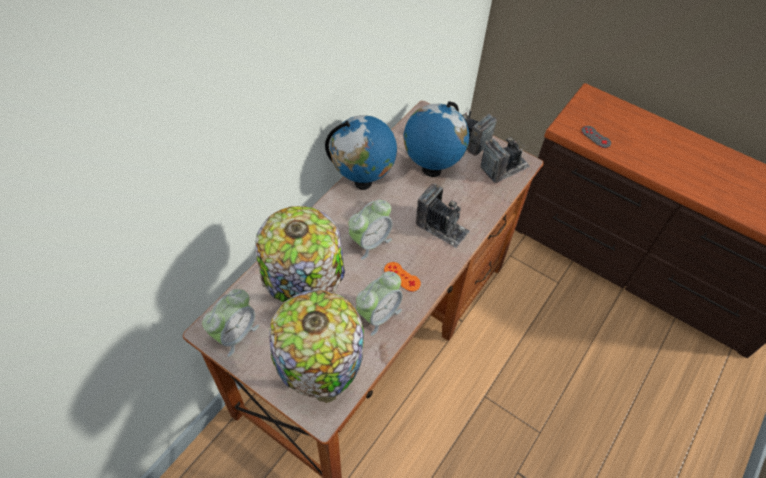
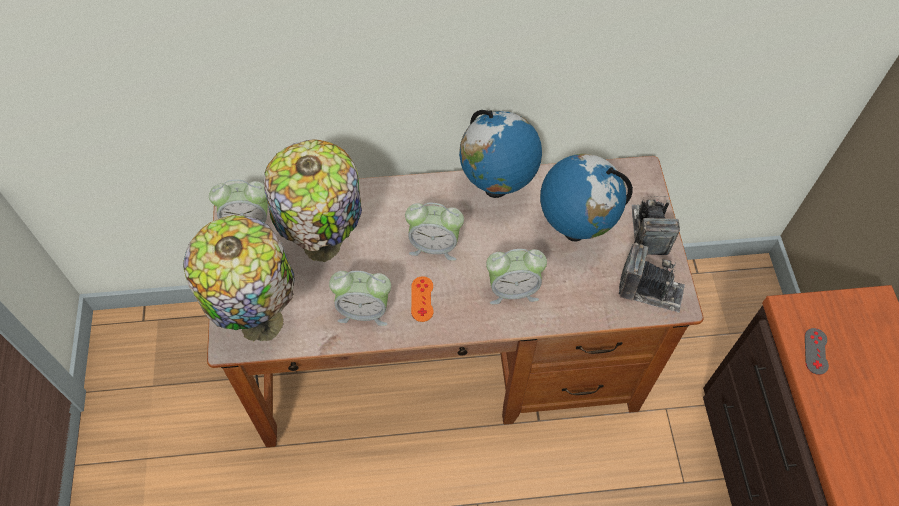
camera: 50 degrees right, 5 degrees up
(442, 227) = (512, 290): camera -> alarm clock

